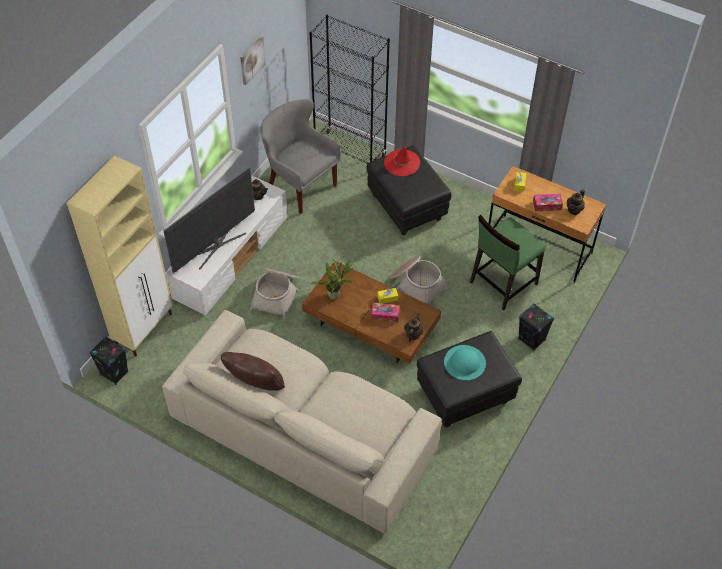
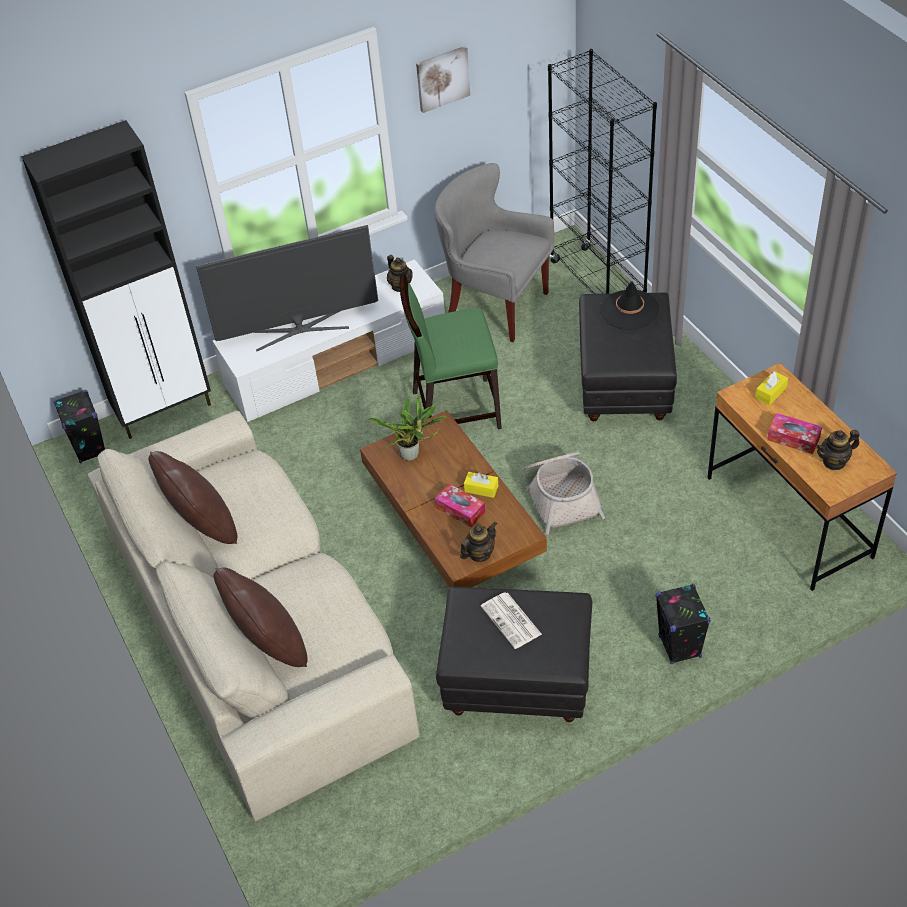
camera: 35 degrees right, 5 degrees down
(144, 329) = (165, 410): beige cabinet -> black cabinet
(277, 295) = (359, 433): basket -> none
(300, 186) = (495, 306): grey armchair -> grey armchair turned 45 degrees counterclockwise
(347, 434) = (269, 645): none -> brown pillow
(402, 163) = (629, 310): red hat -> black hat
(464, 362) = (512, 621): turquoise hat -> newspaper
(502, 283) = (693, 545): green chair -> green chair (455, 409)

